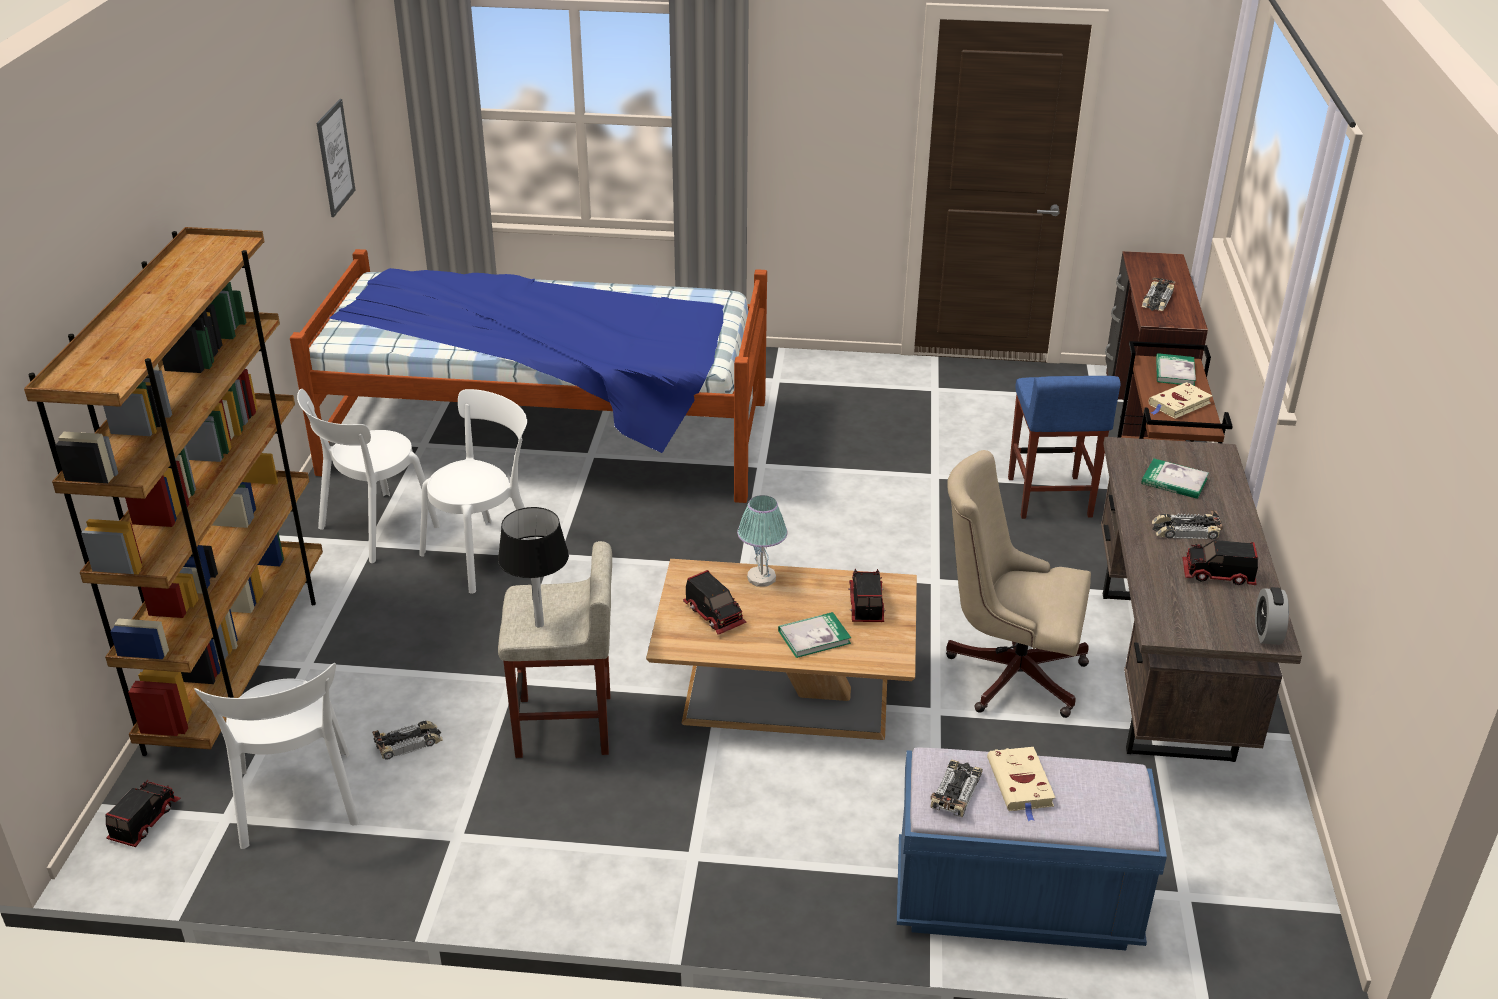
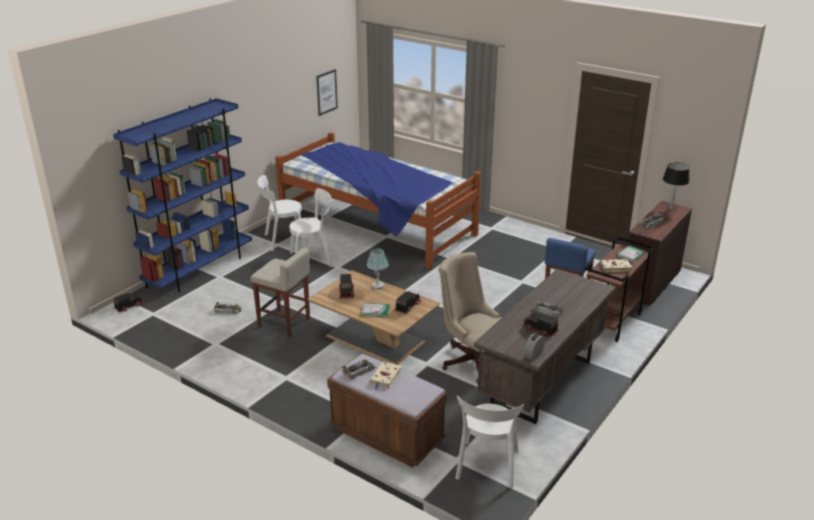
camera: 30 degrees right, 5 degrees down
(240, 663) = (199, 269): brown bookcase -> blue bookcase
(297, 804) = (177, 317): white chair -> white chair (487, 467)
(539, 624) = (270, 272): black table lamp -> black table lamp (671, 208)
(1015, 901) = (387, 435): blue bench -> brown bench
(1174, 481) = (566, 292): book -> none

